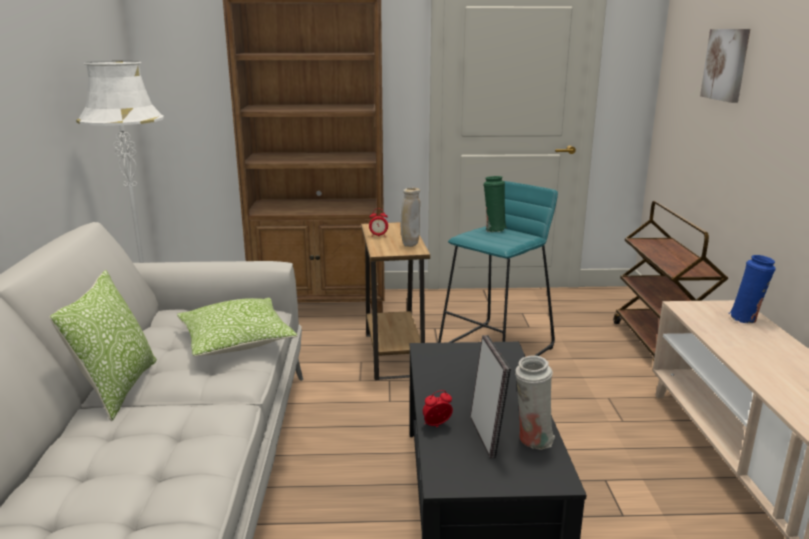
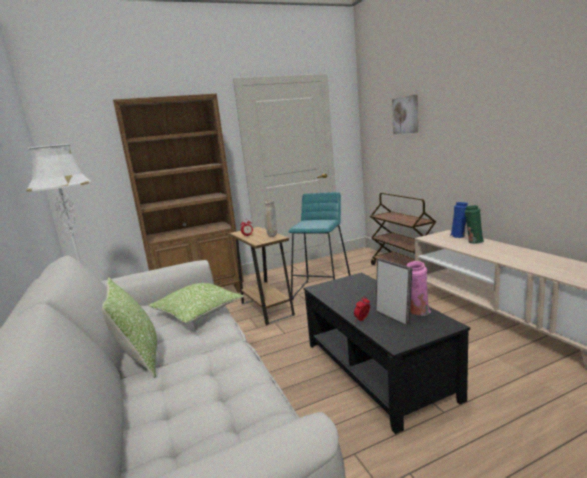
camera: 20 degrees left, 5 degrees down
(494, 229) = (309, 221): green vase -> green vase (473, 242)
(532, 440) = (418, 312): white vase -> pink vase

